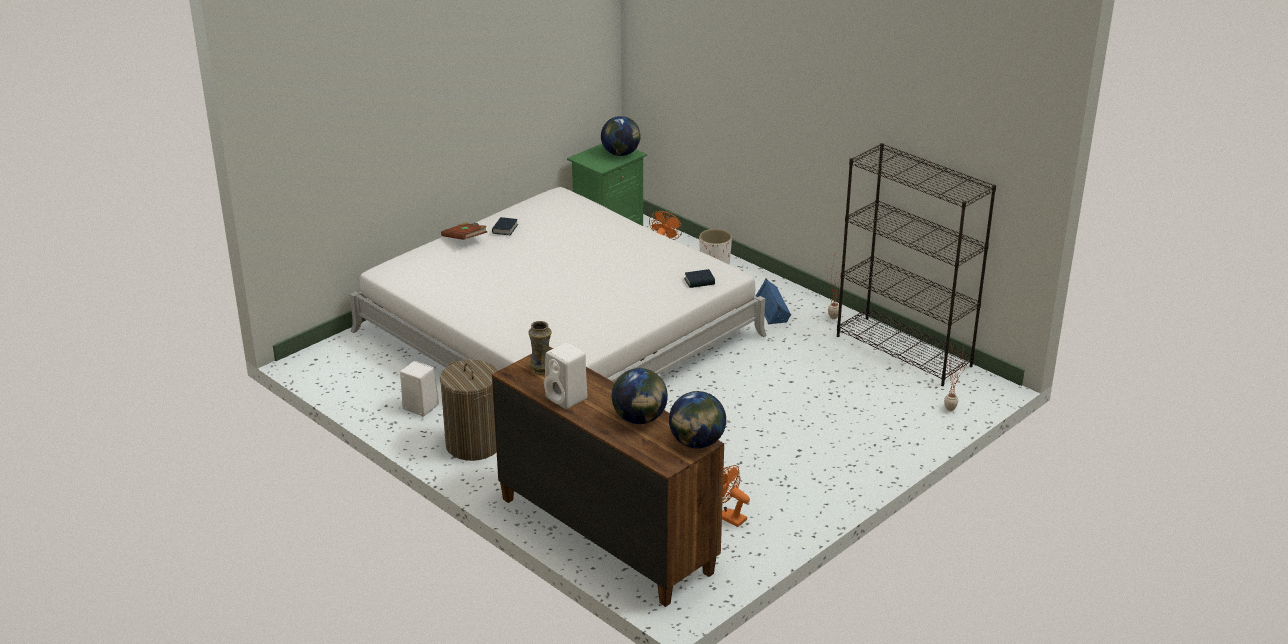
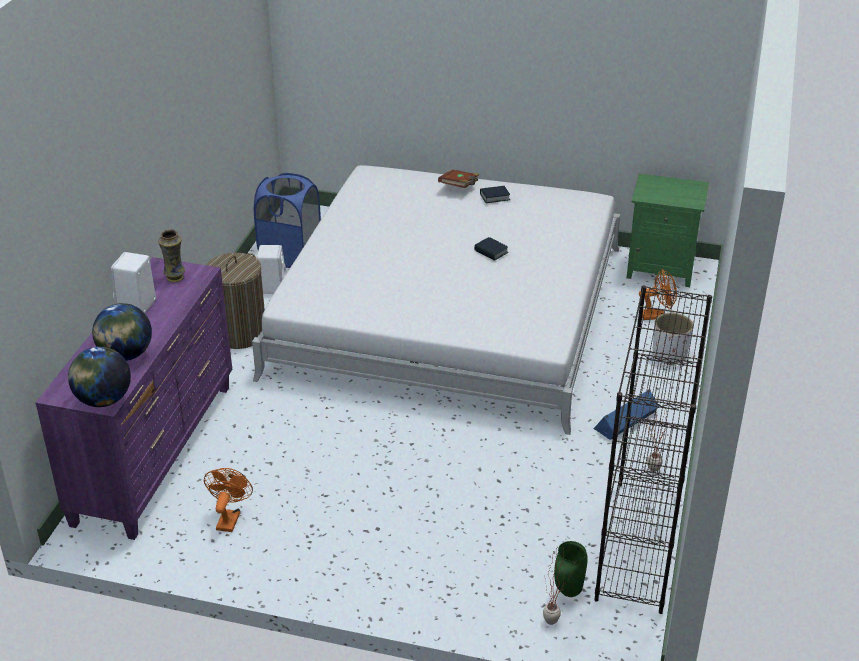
camera: 60 degrees right, 5 degrees up
(378, 383) = (290, 255): none -> blue laundry basket
(605, 534) = (156, 452): brown dresser -> purple dresser
(621, 154) = (684, 196): globe -> none
(699, 281) = (515, 332): book -> book (491, 252)
(927, 393) = (569, 592): none -> green vase

